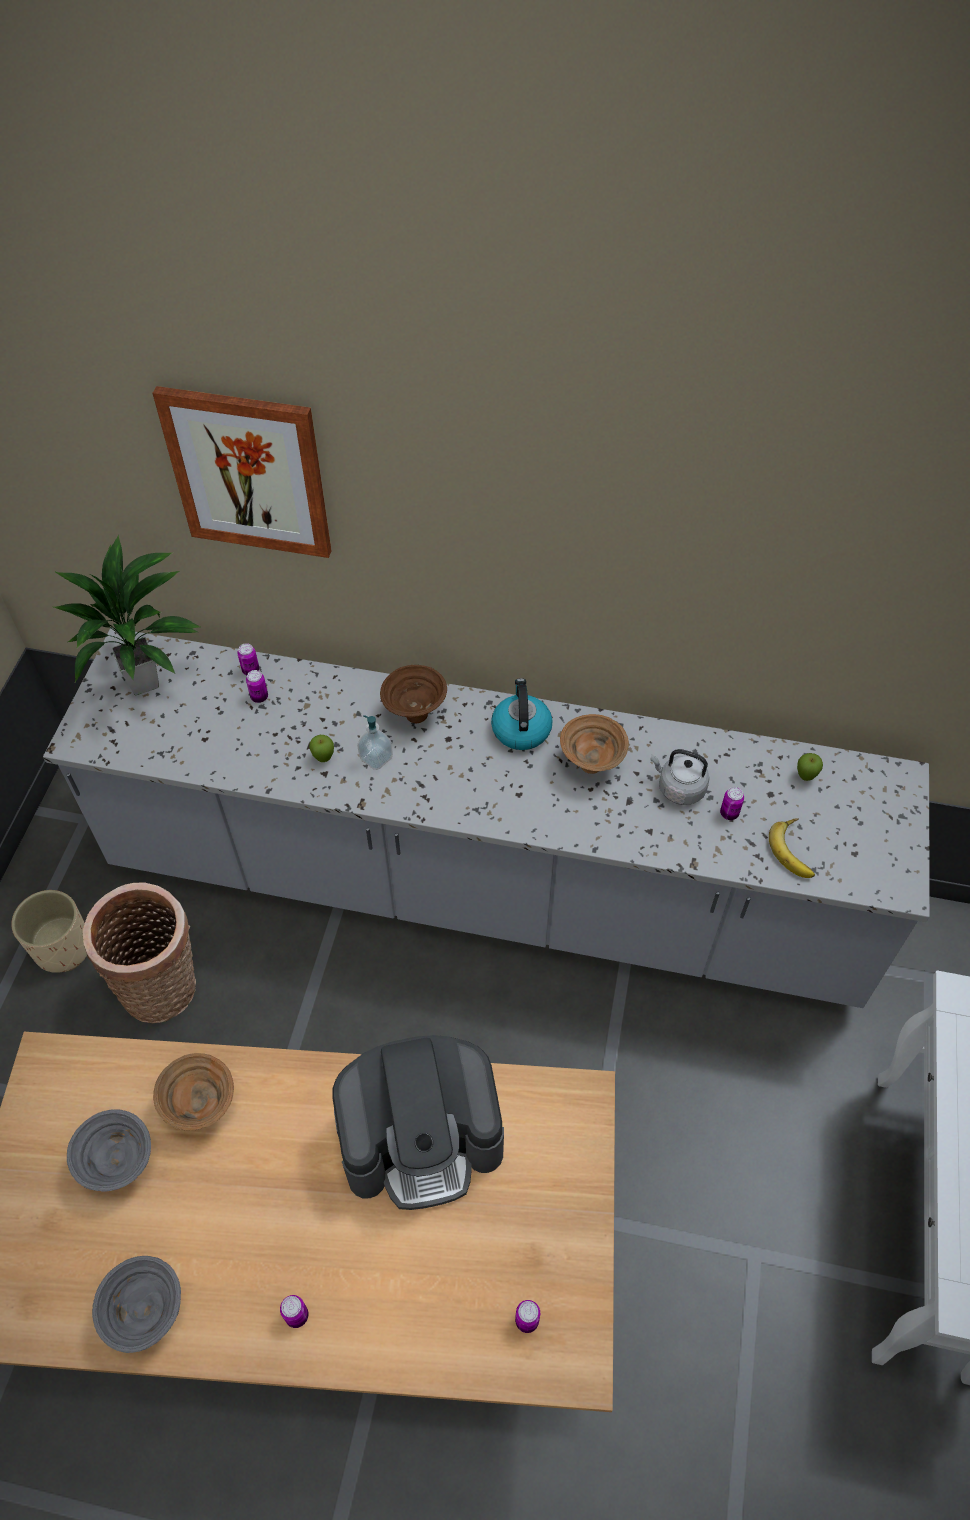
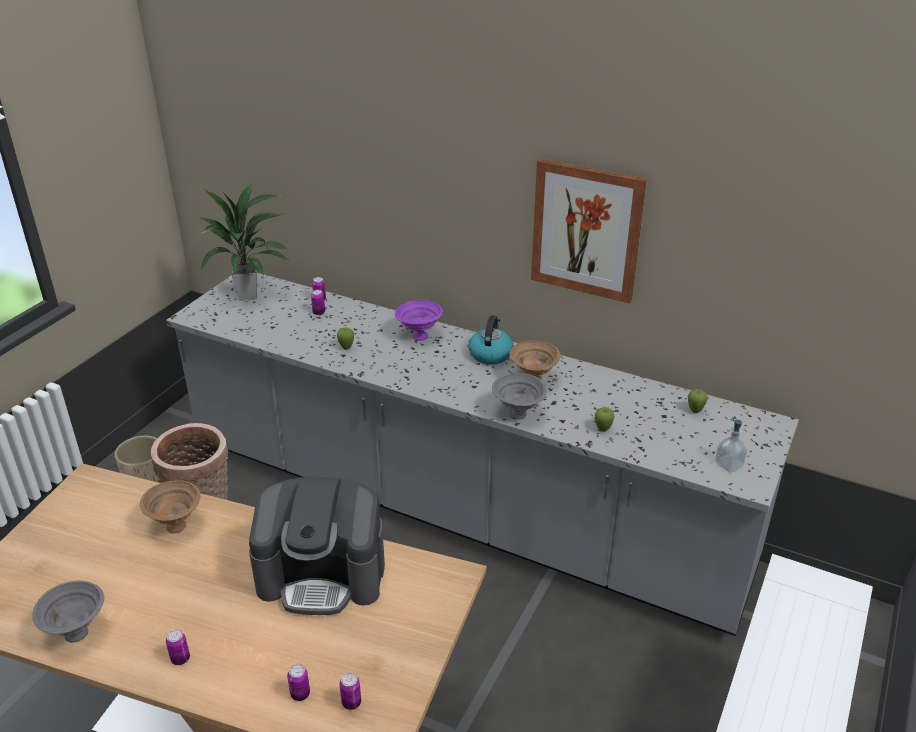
camera: 15 degrees right, 20 degrees down
(122, 1164) = (106, 545): grey bowl -> grey bowl (518, 415)
(248, 473) = (336, 140): picture -> picture (586, 230)
(376, 758) = (382, 353): soap dispenser -> soap dispenser (728, 465)
(415, 716) = (419, 337): brown bowl -> purple bowl
(678, 788) = (594, 401): grey kettle -> none
(703, 835) = (603, 429): none -> apple
(729, 813) = (627, 421): can -> can (300, 694)
(795, 850) = (672, 449): banana -> none

